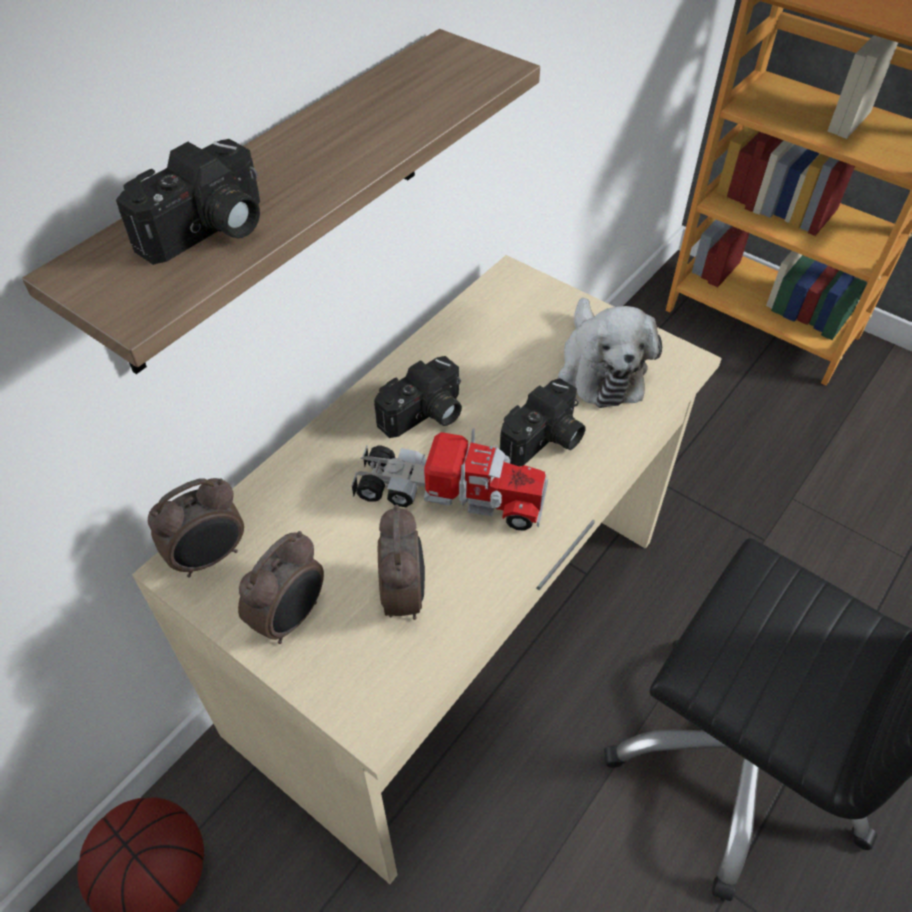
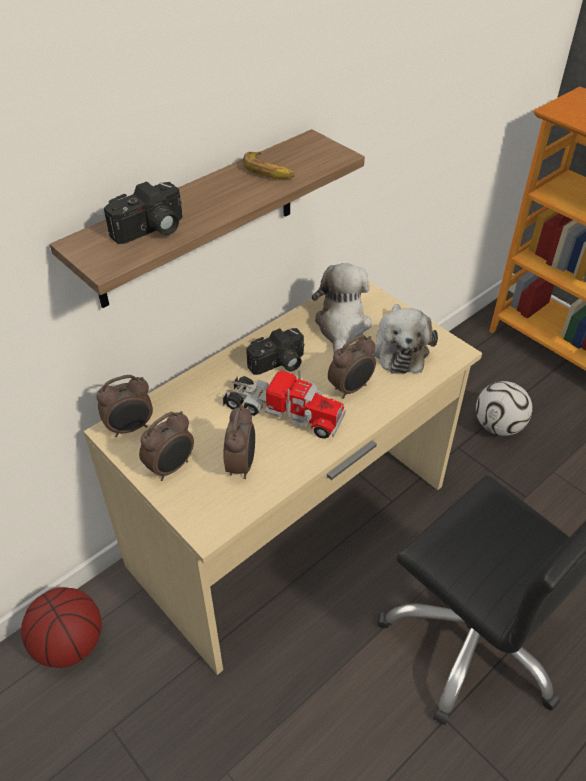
camera: 10 degrees right, 5 degrees down
(389, 105) = (268, 171): none -> banana
(506, 342) = (342, 327): none -> plush toy
(545, 441) = (351, 389): camera -> alarm clock
(706, 444) = (498, 426): none -> football

